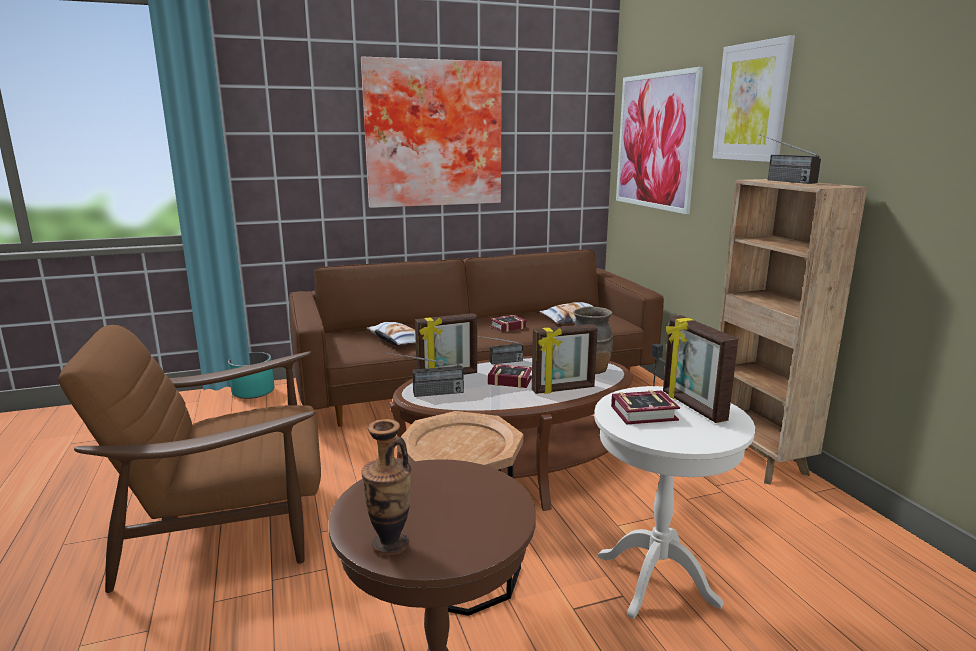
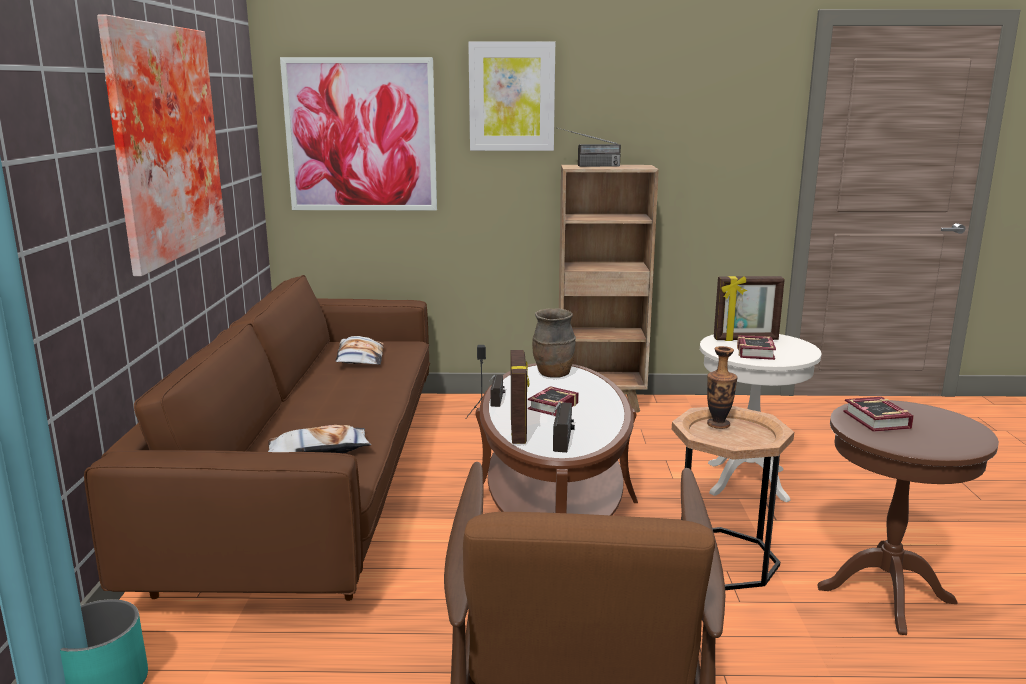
camera: 70 degrees left, 0 degrees up
(390, 545) = (963, 442): vase -> vase (718, 424)
(506, 326) = (346, 389): book -> book (876, 421)
(563, 389) = (591, 391): picture frame -> none

